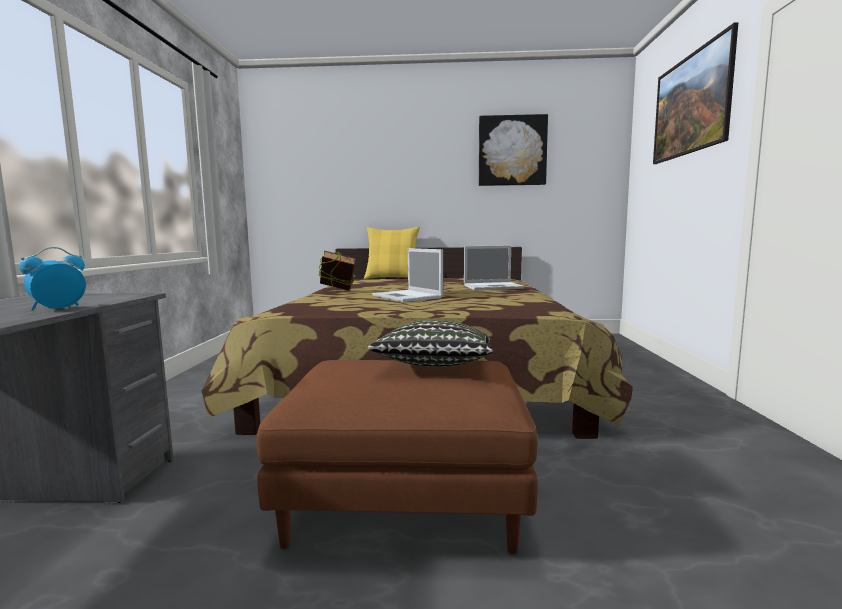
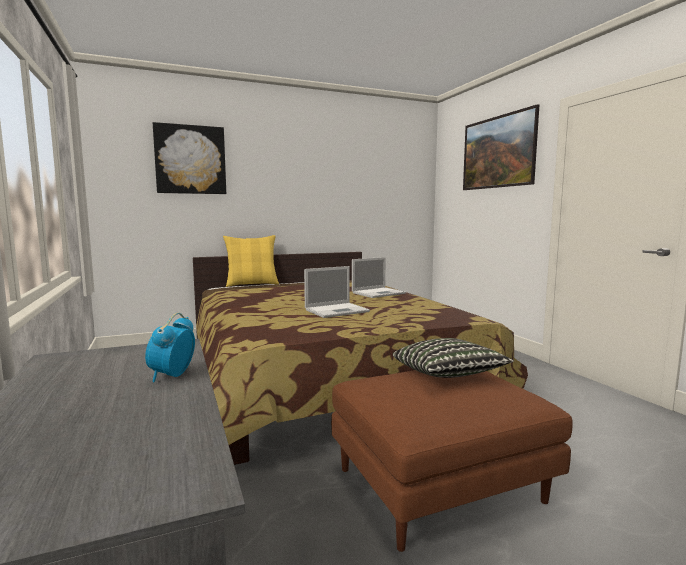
camera: 25 degrees left, 0 degrees up
(338, 292) = (258, 309): book -> none
(408, 297) = (337, 310): laptop -> laptop turned 60 degrees counterclockwise
(512, 151) = (351, 170): picture -> picture (190, 160)

